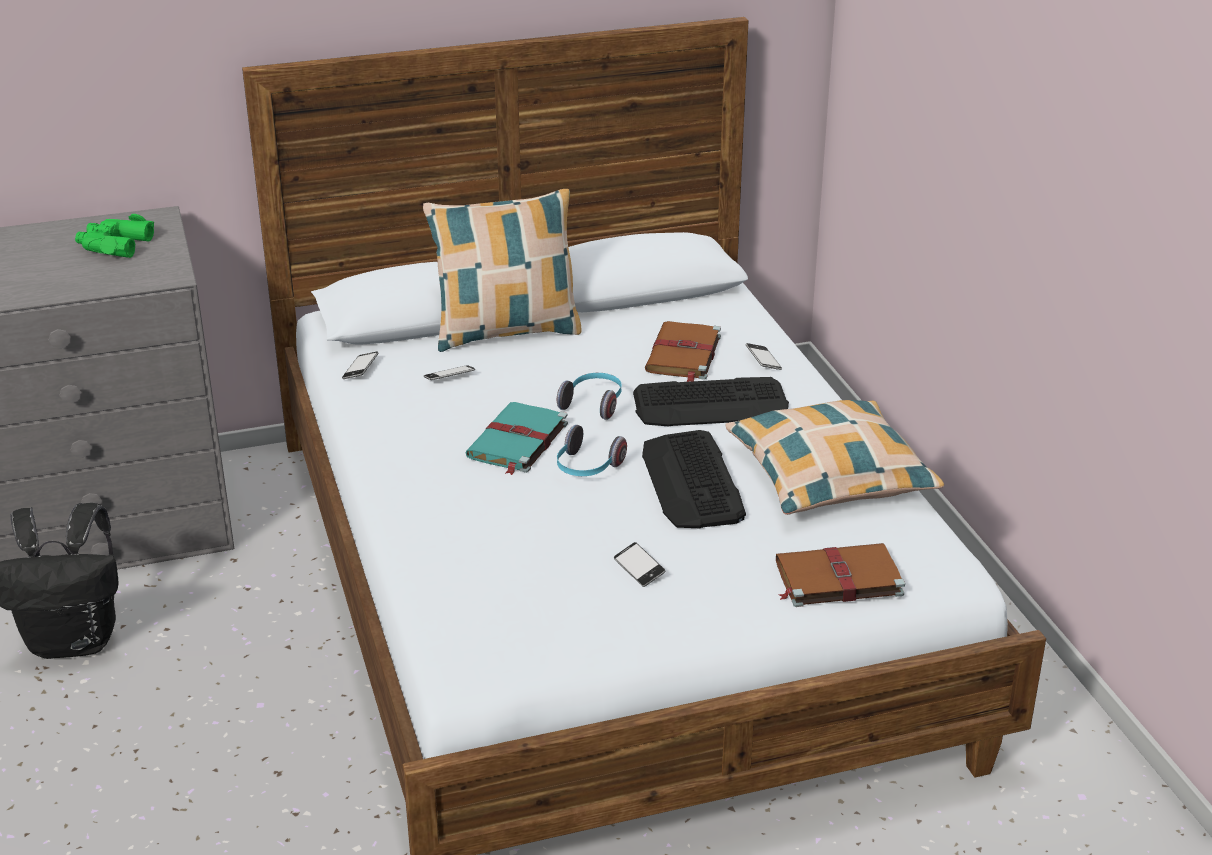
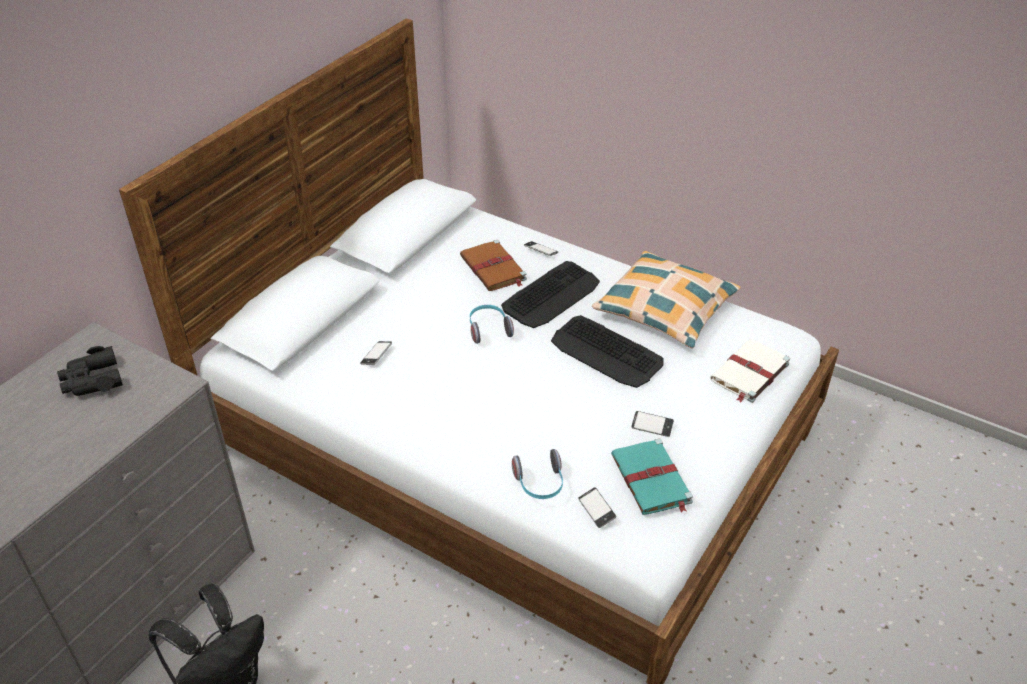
camera: 40 degrees left, 10 degrees up
(114, 245) = (92, 380): green binoculars -> black binoculars
(360, 369) = (311, 380): phone -> phone (596, 510)
(506, 332) = (369, 304): pillow -> none
(517, 442) = (479, 380): turquoise book -> turquoise book (651, 480)
(587, 468) = (541, 376): headphones -> headphones (540, 484)
(836, 579) = (749, 373): brown book -> white book

